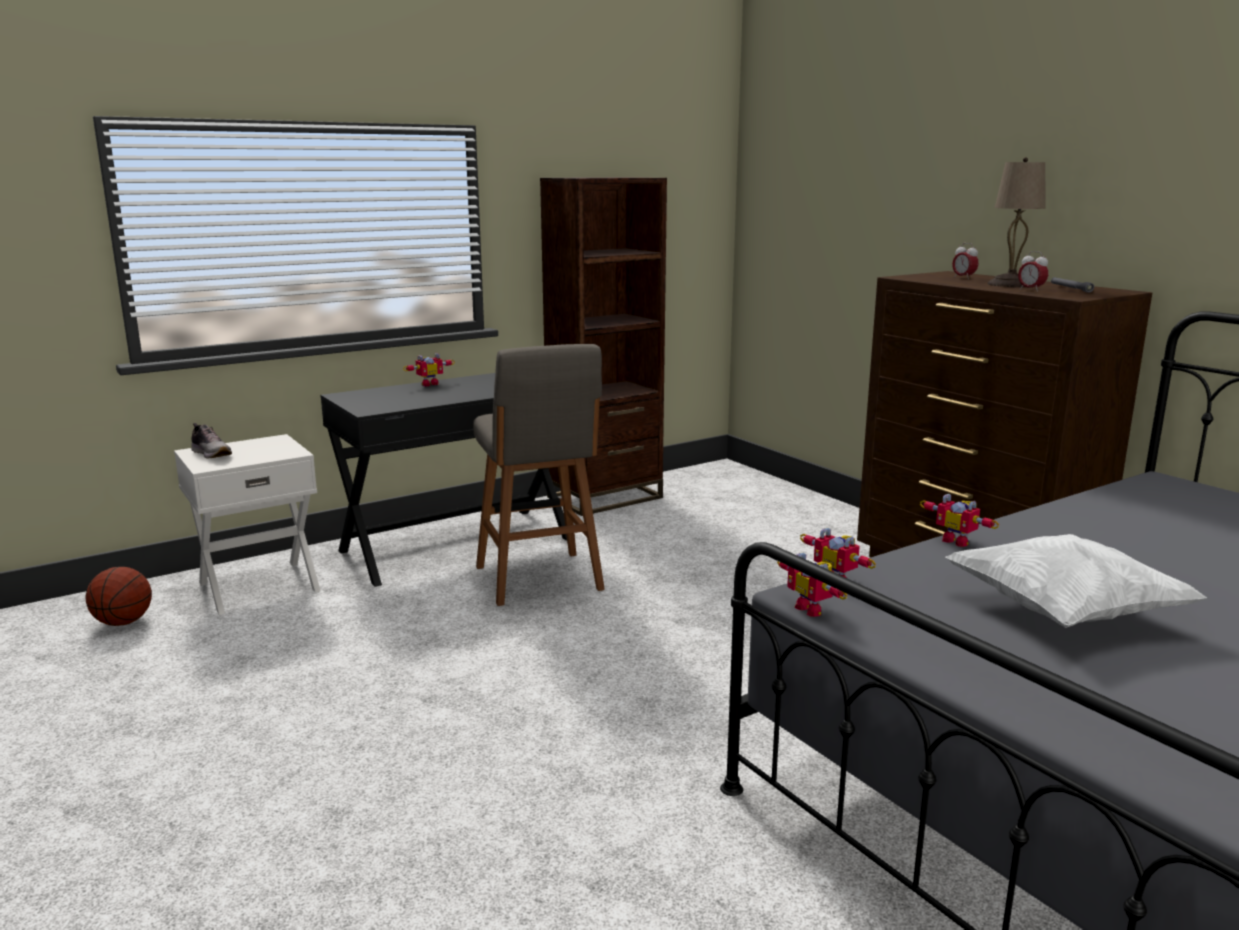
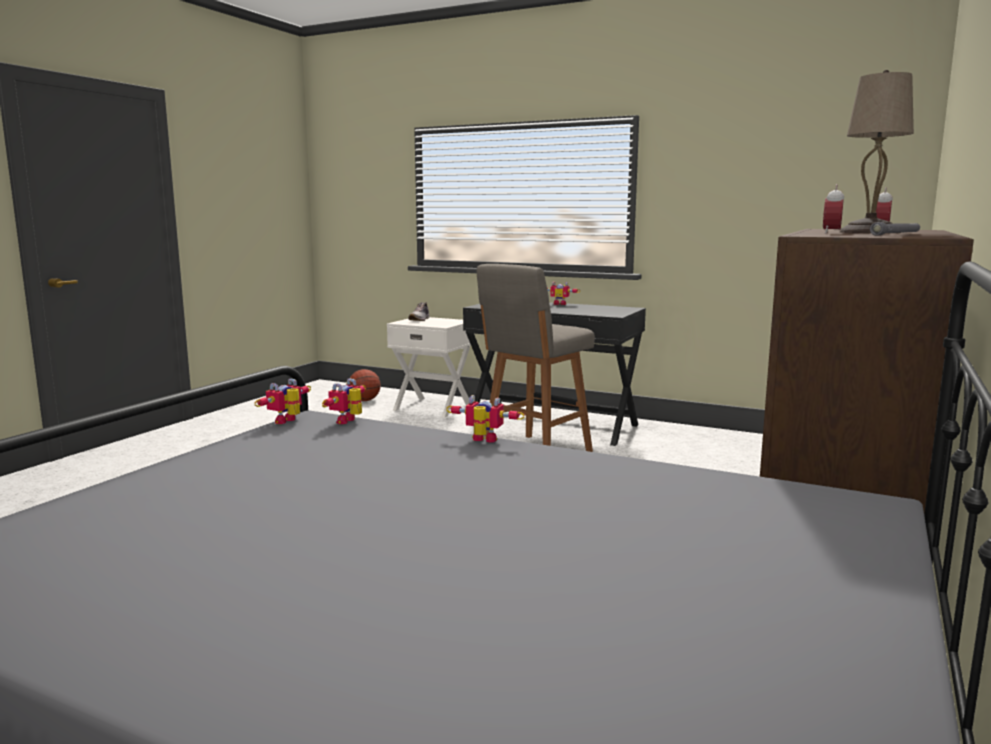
camera: 60 degrees right, 5 degrees down
(605, 497) = (711, 436): brown bookcase -> none
(957, 541) = (483, 441): toy robot -> toy robot turned 90 degrees clockwise
(1063, 613) = (342, 478): white pillow -> none

